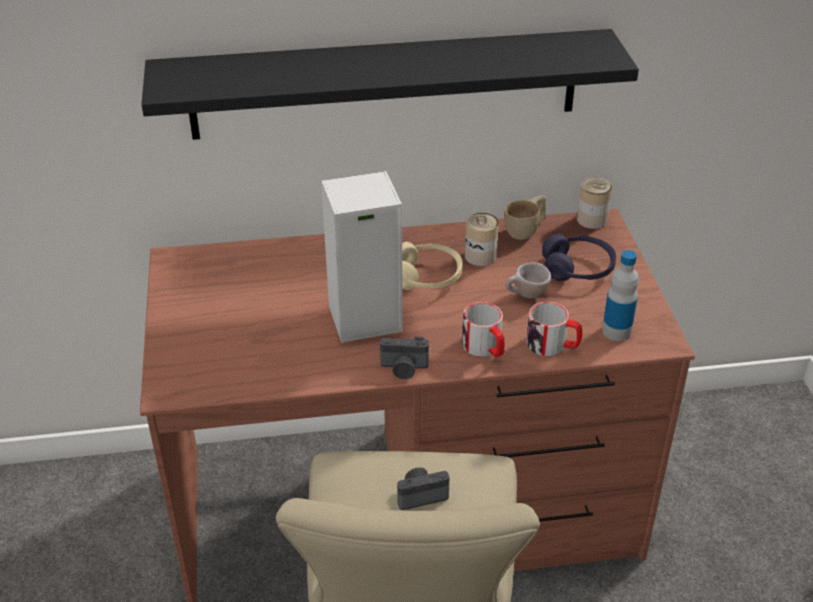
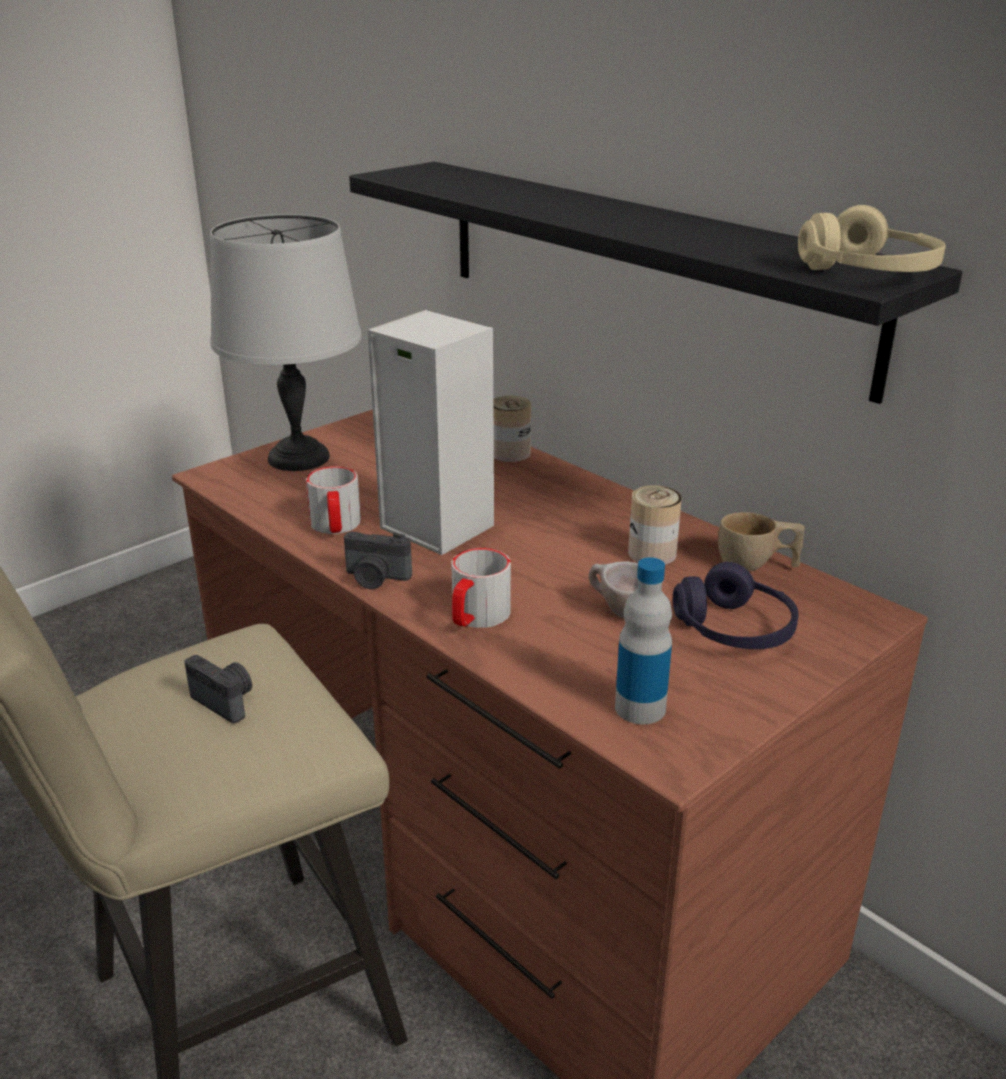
camera: 55 degrees right, 10 degrees down
(189, 339) = (298, 457): none -> grey table lamp
(404, 369) = (375, 578): camera -> camera turned 45 degrees counterclockwise
(425, 277) = (560, 534): beige headphones -> beige headphones (868, 273)
(553, 345) = (542, 665): mug -> mug (335, 526)
(592, 220) = (862, 604): can -> can (510, 453)

